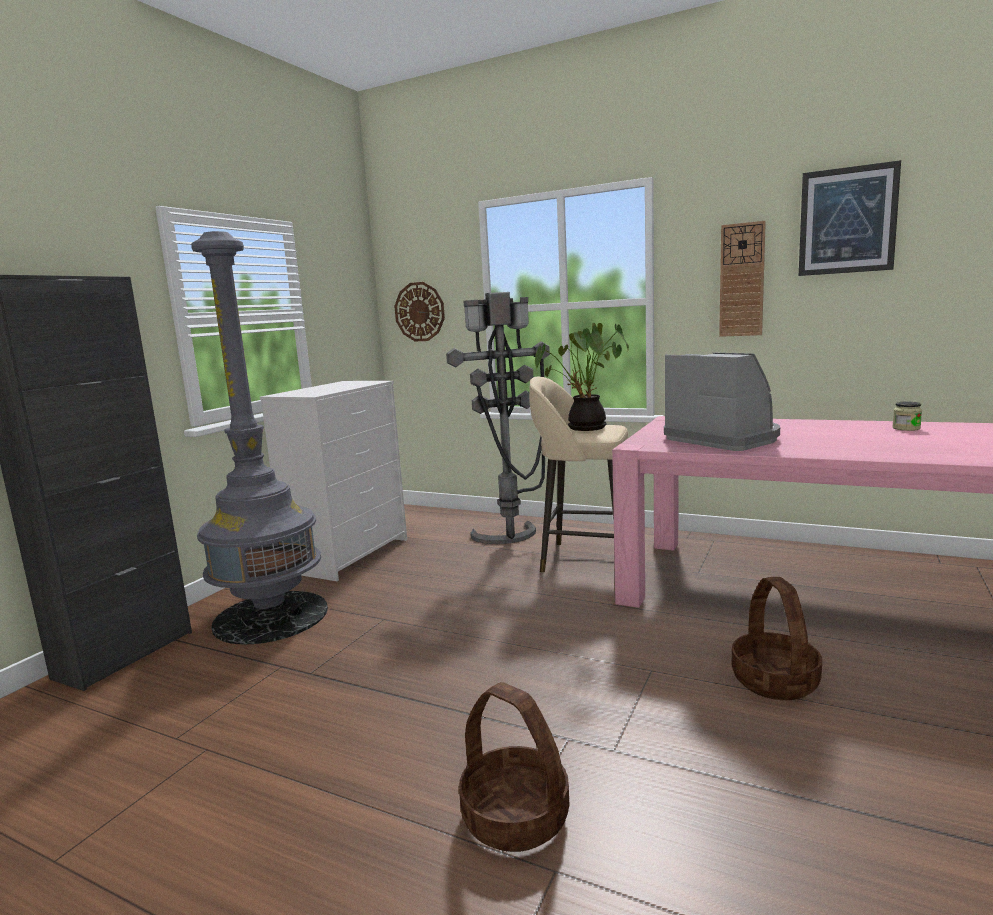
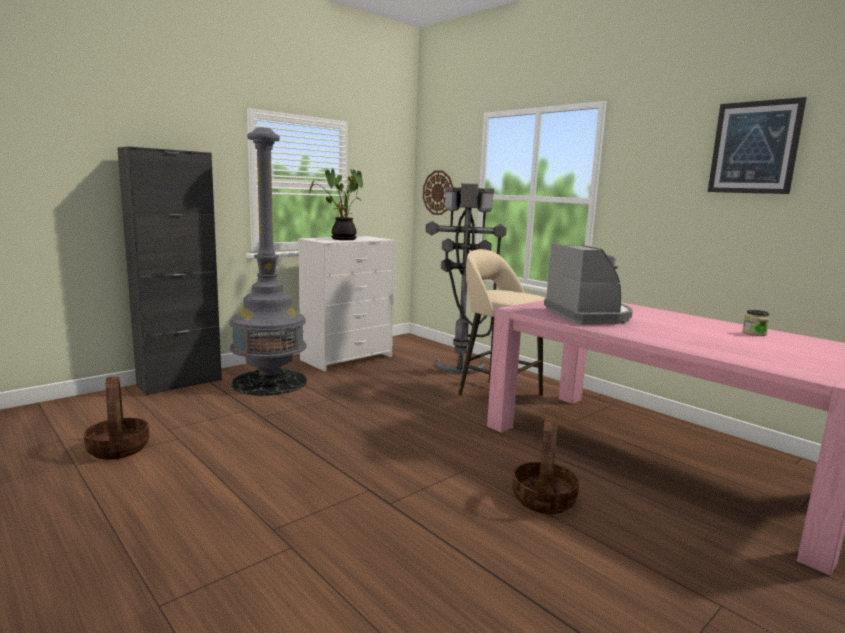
camera: 20 degrees right, 0 degrees up
(514, 817) = (296, 517): basket -> basket (118, 448)
(584, 428) = (506, 293): potted plant -> potted plant (341, 239)
(742, 280) = (663, 191): wall clock -> none

